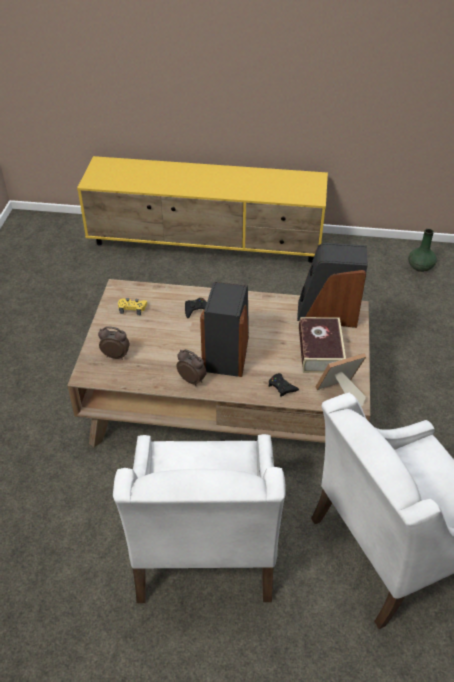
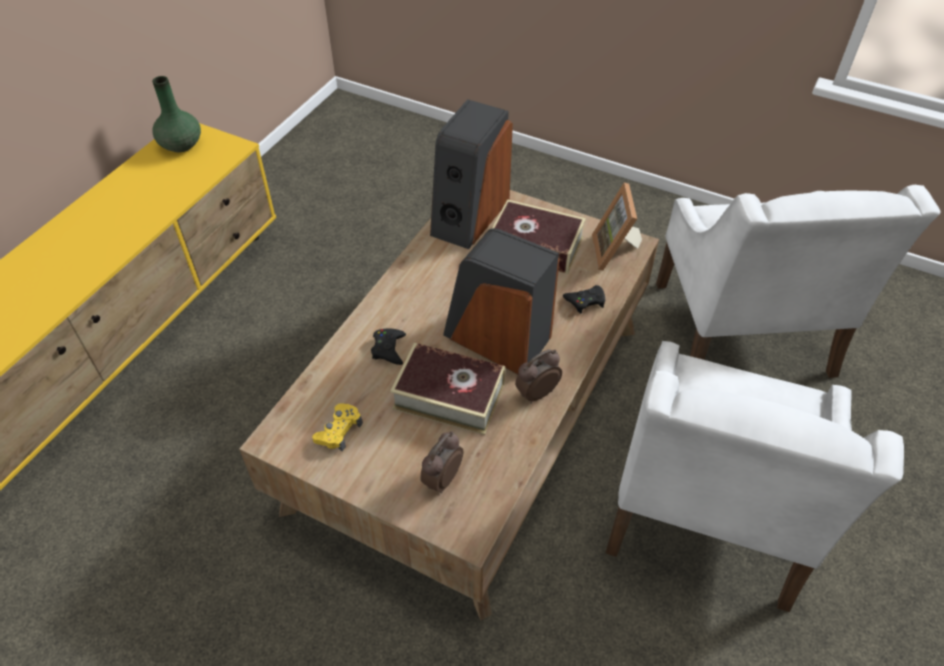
camera: 70 degrees left, 5 degrees up
(173, 343) = (449, 396): none -> book
(204, 547) = (707, 511): white armchair -> white armchair turned 90 degrees clockwise
(420, 267) = (340, 147): green vase -> green vase (181, 145)

